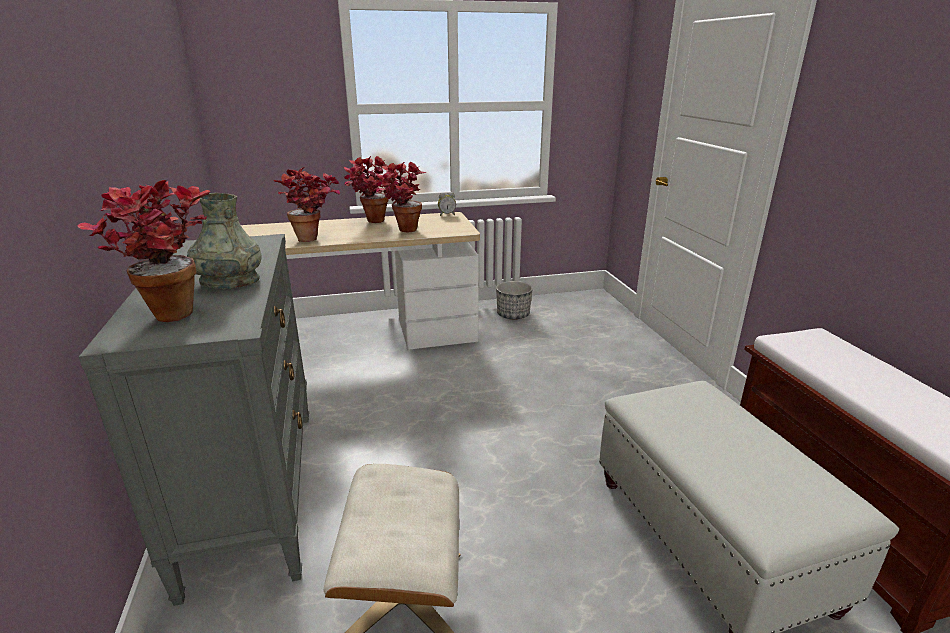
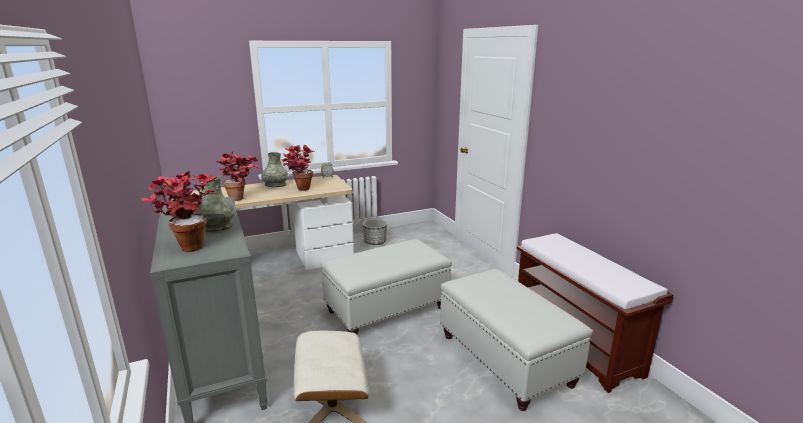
camera: 10 degrees left, 5 degrees down
(369, 222) = (275, 185): potted plant -> grey vase
(518, 425) = (387, 309): none -> white ottoman

